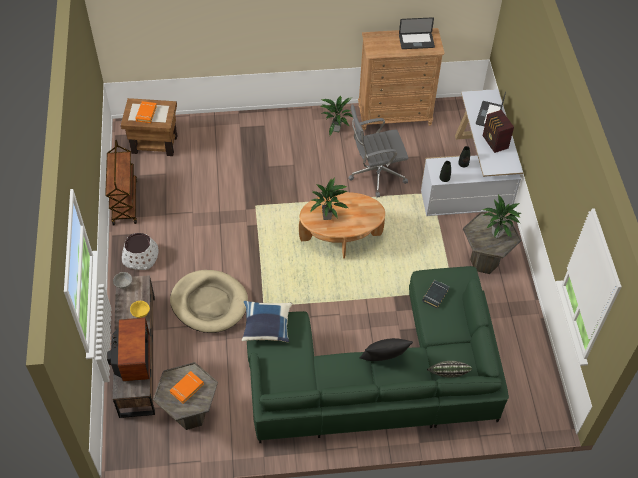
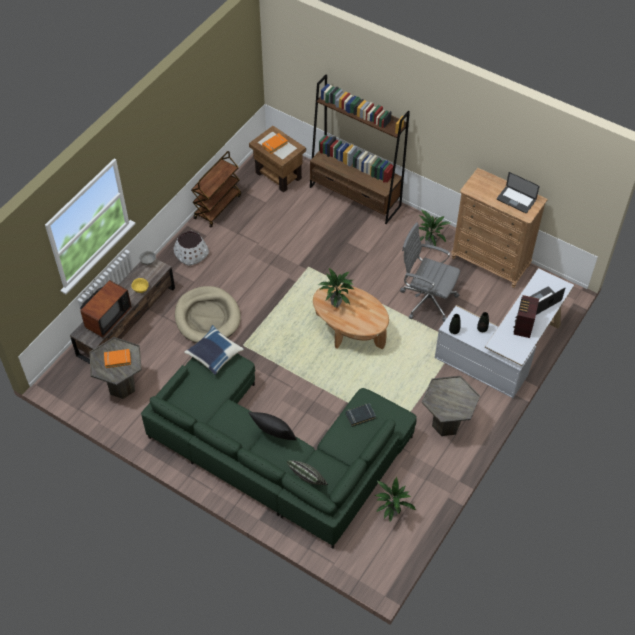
camera: 40 degrees right, 0 degrees up
(238, 125) = (355, 196): none -> brown bookcase
(497, 234) = (455, 402): potted plant -> potted plant (392, 512)

